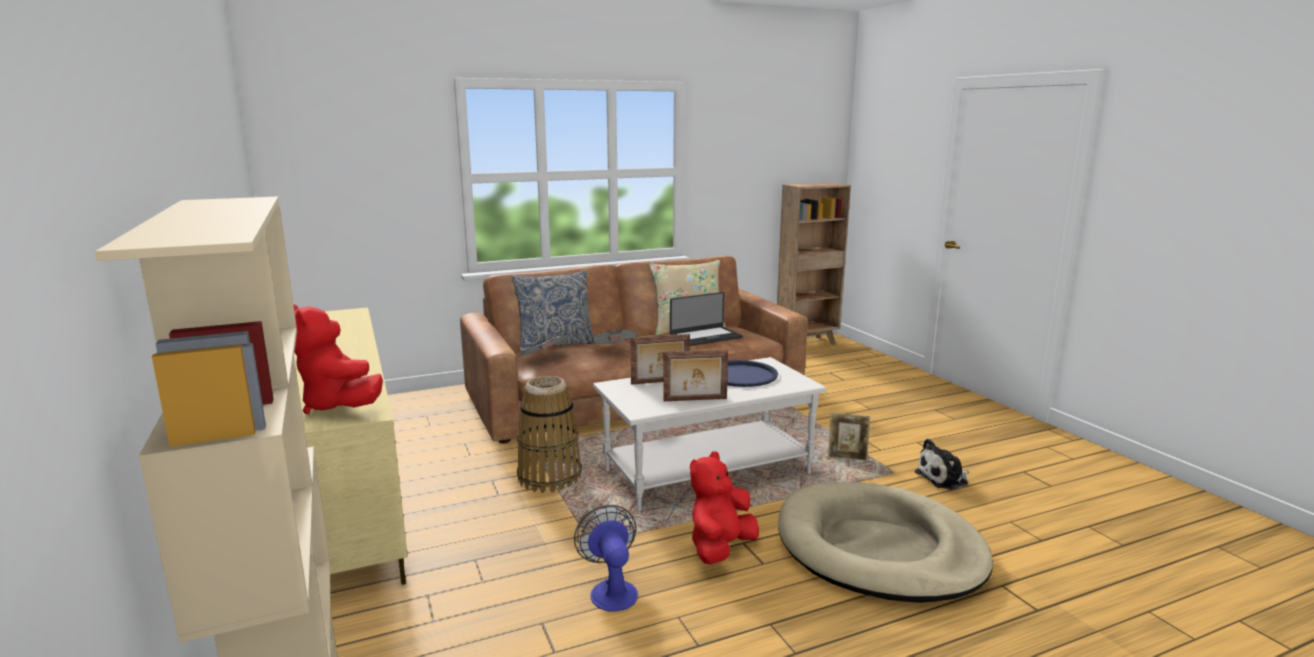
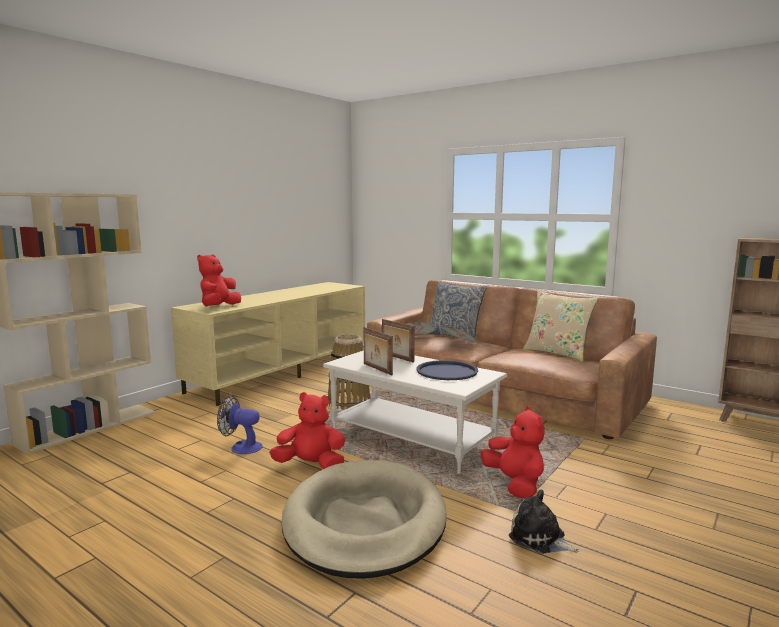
camera: 60 degrees right, 5 degrees down
(611, 590) = (241, 447): fan -> fan turned 120 degrees counterclockwise
(705, 336) = (538, 357): laptop -> none
(847, 457) = (515, 484): picture frame -> red plush toy

